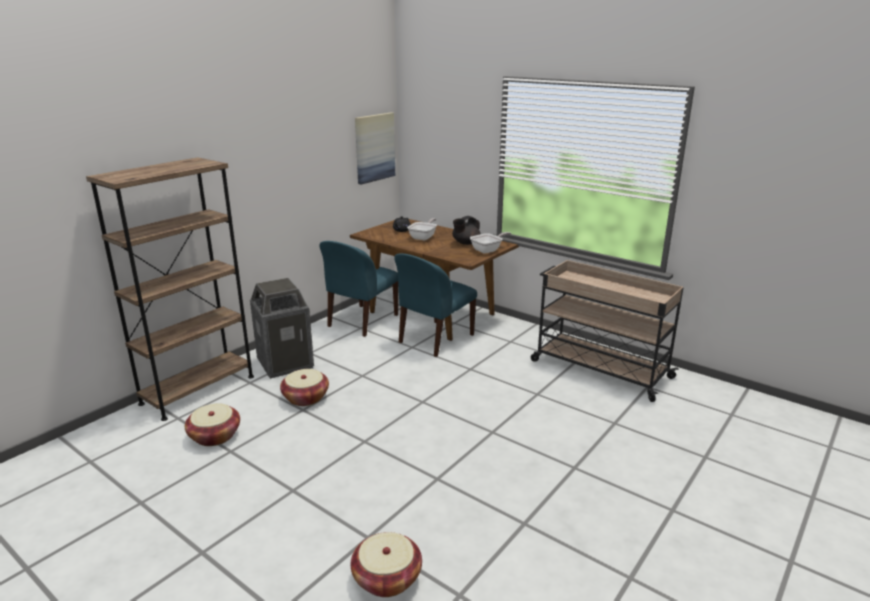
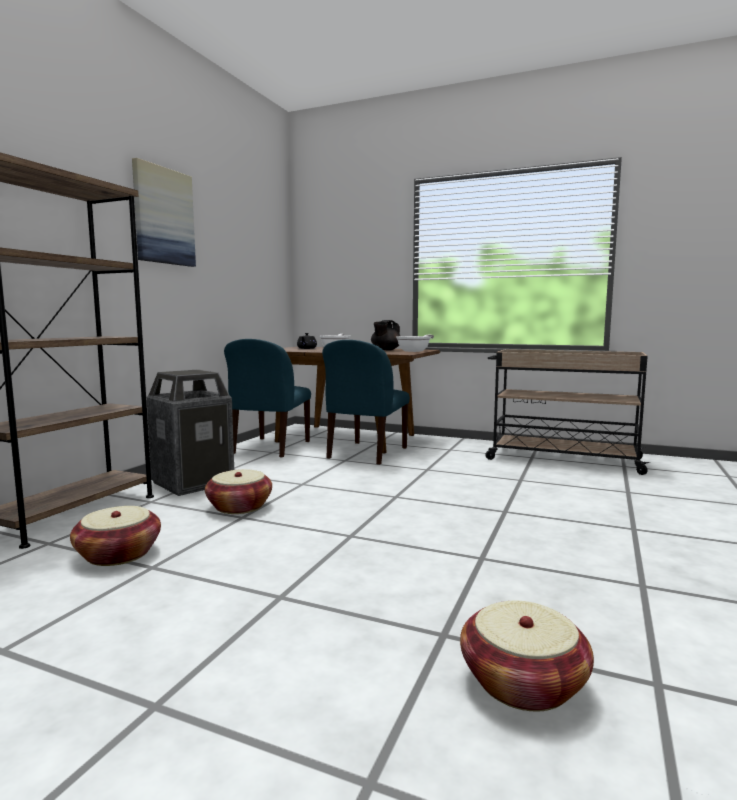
camera: 15 degrees left, 15 degrees down
(374, 147) = (272, 263): picture -> picture (163, 216)

